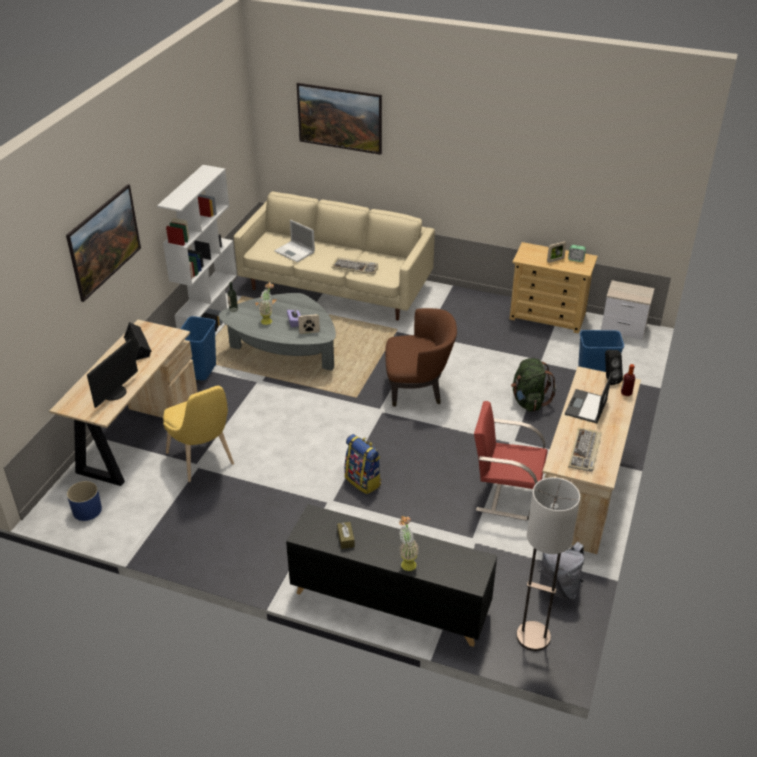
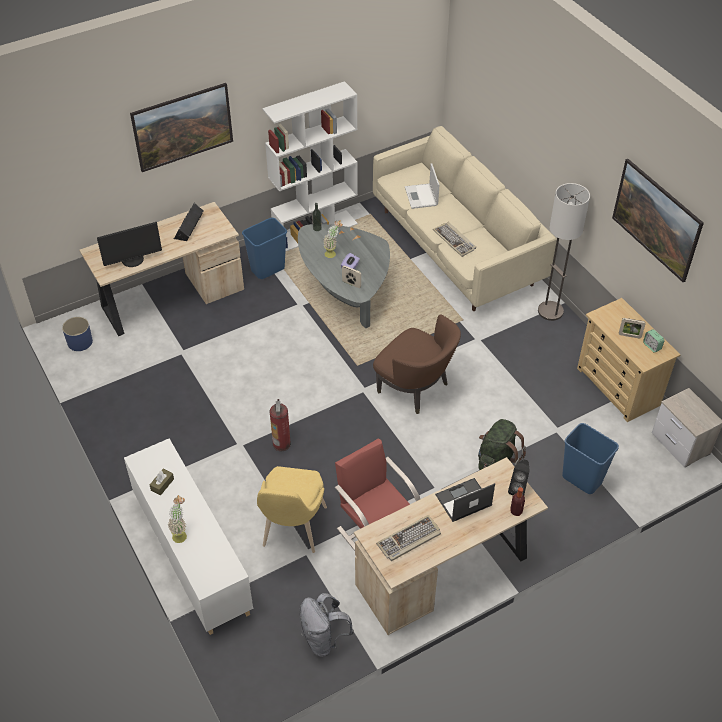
camera: 40 degrees right, 10 degrees up
(203, 461) = (190, 350): yellow chair -> yellow chair (292, 531)
(340, 132) = (504, 98): picture -> picture (652, 234)
(363, 481) = (282, 444): backpack -> fire extinguisher
(389, 602) = (192, 555): black cabinet -> white cabinet
(533, 636) = (260, 661): floor lamp -> floor lamp (550, 311)

